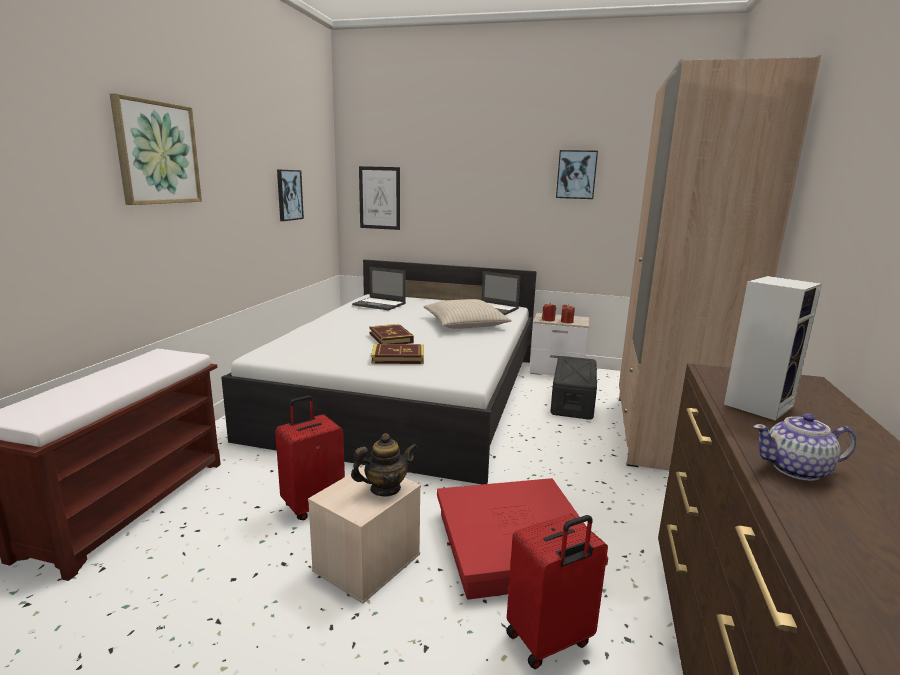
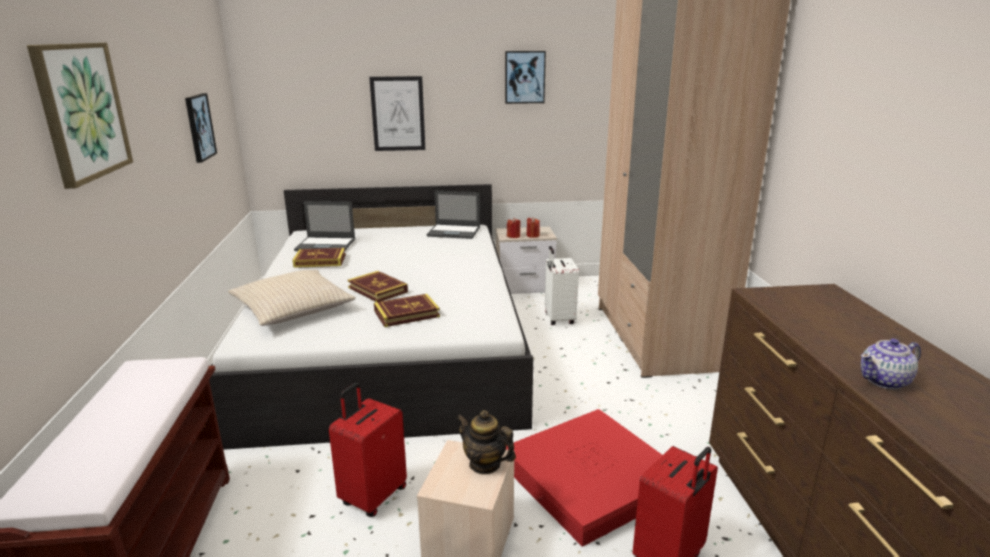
camera: 20 degrees left, 5 degrees up
(365, 313) = (320, 261): none -> book
(379, 198) = (296, 114): picture -> picture (398, 114)
(385, 489) = (485, 464): teapot -> teapot turned 105 degrees counterclockwise
(465, 324) = (441, 257): beige pillow -> beige pillow (293, 308)
(572, 401) = (558, 319): black storage box -> white suitcase
(758, 404) = (815, 323): speaker -> none

